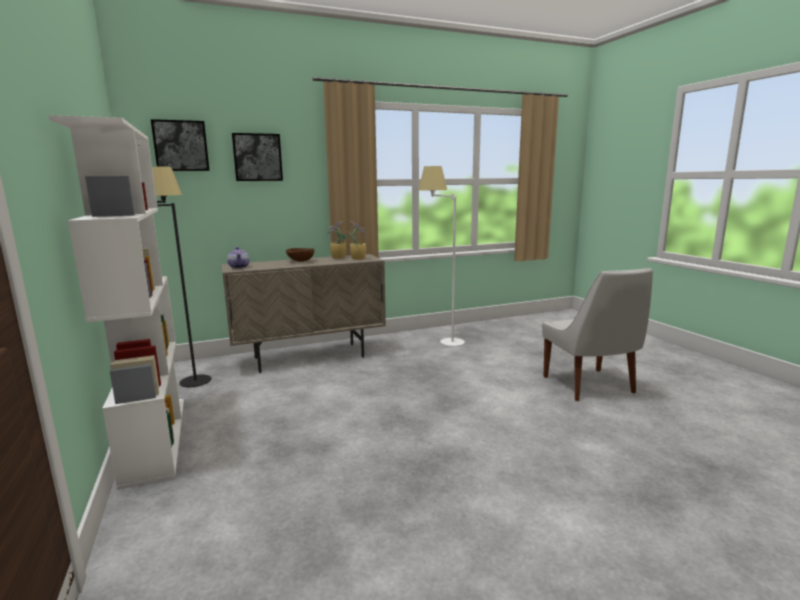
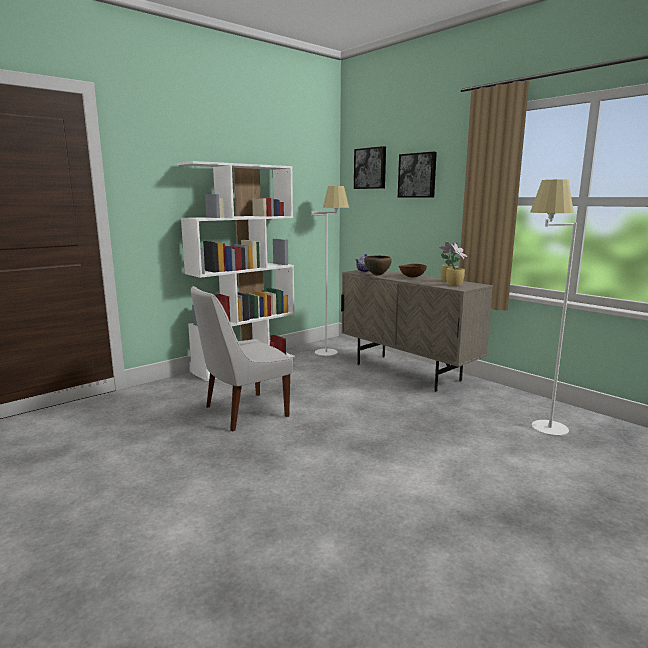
camera: 70 degrees right, 0 degrees up
(189, 377) = (330, 349): black floor lamp -> white floor lamp
(270, 266) = (377, 275): none -> brown bowl
(590, 386) = (524, 551): white chair -> white chair (243, 412)

